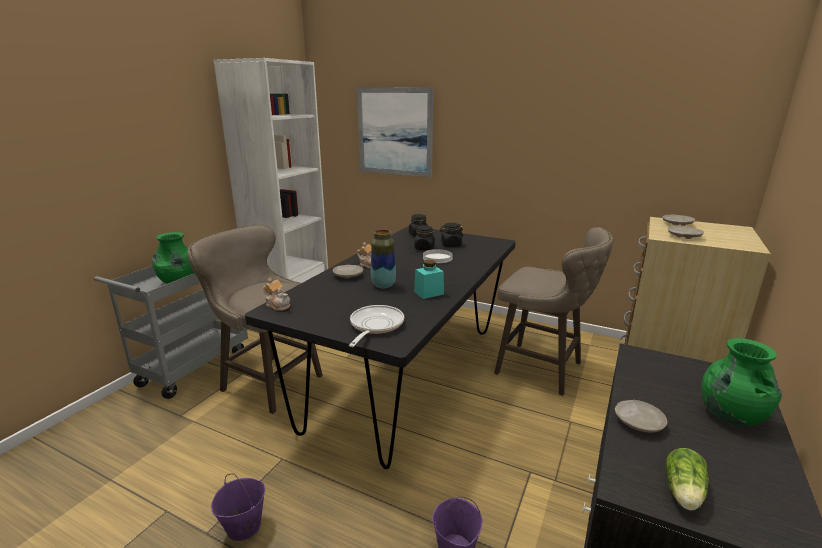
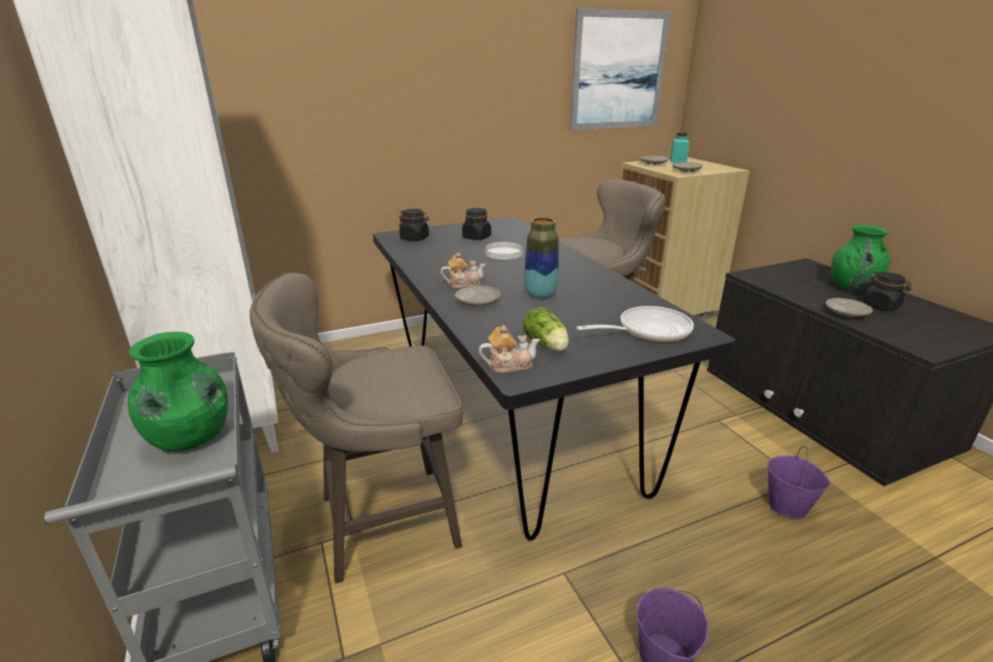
camera: 50 degrees left, 5 degrees up
(375, 326) = (648, 331): frying pan -> frying pan turned 105 degrees clockwise
(394, 132) = (296, 94): picture -> picture (618, 71)
(424, 248) = (463, 249): black jar -> black jar (881, 306)
(429, 293) = (593, 284): turquoise jar -> turquoise jar (678, 161)
(683, 493) = (937, 336): lettuce -> lettuce (547, 346)

